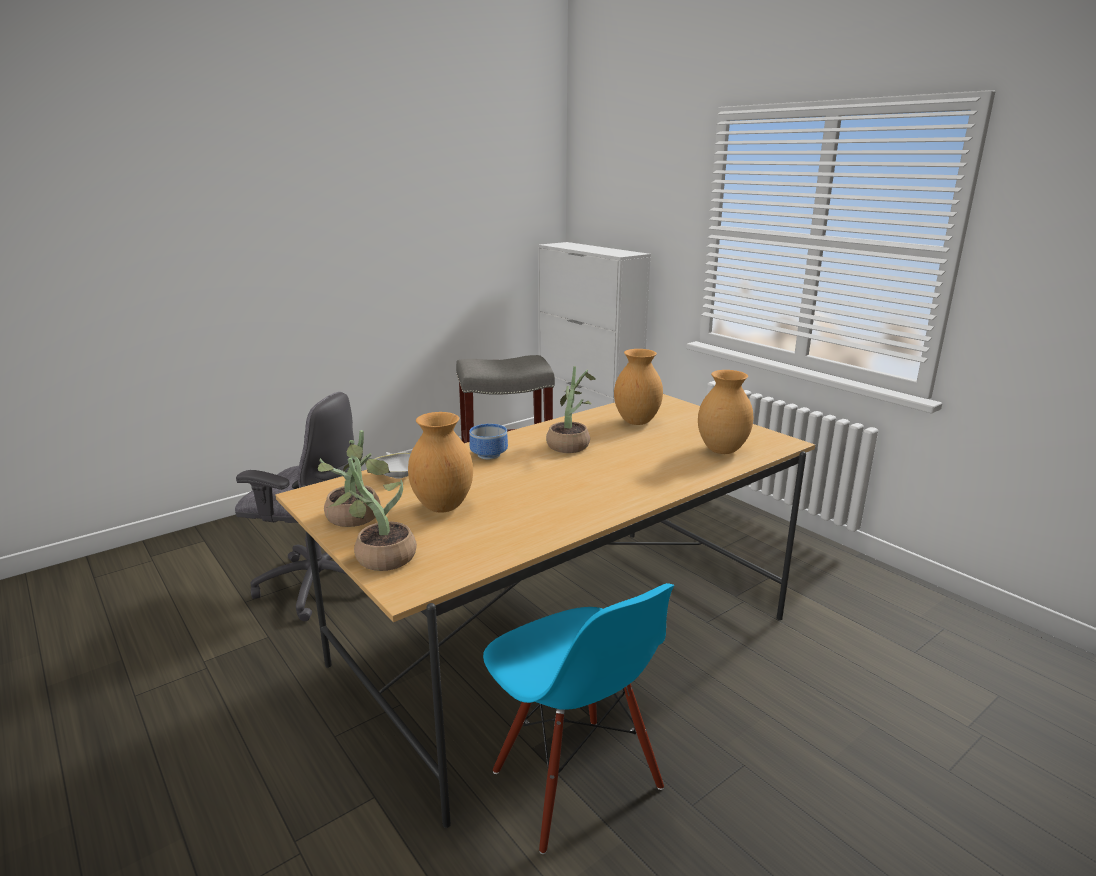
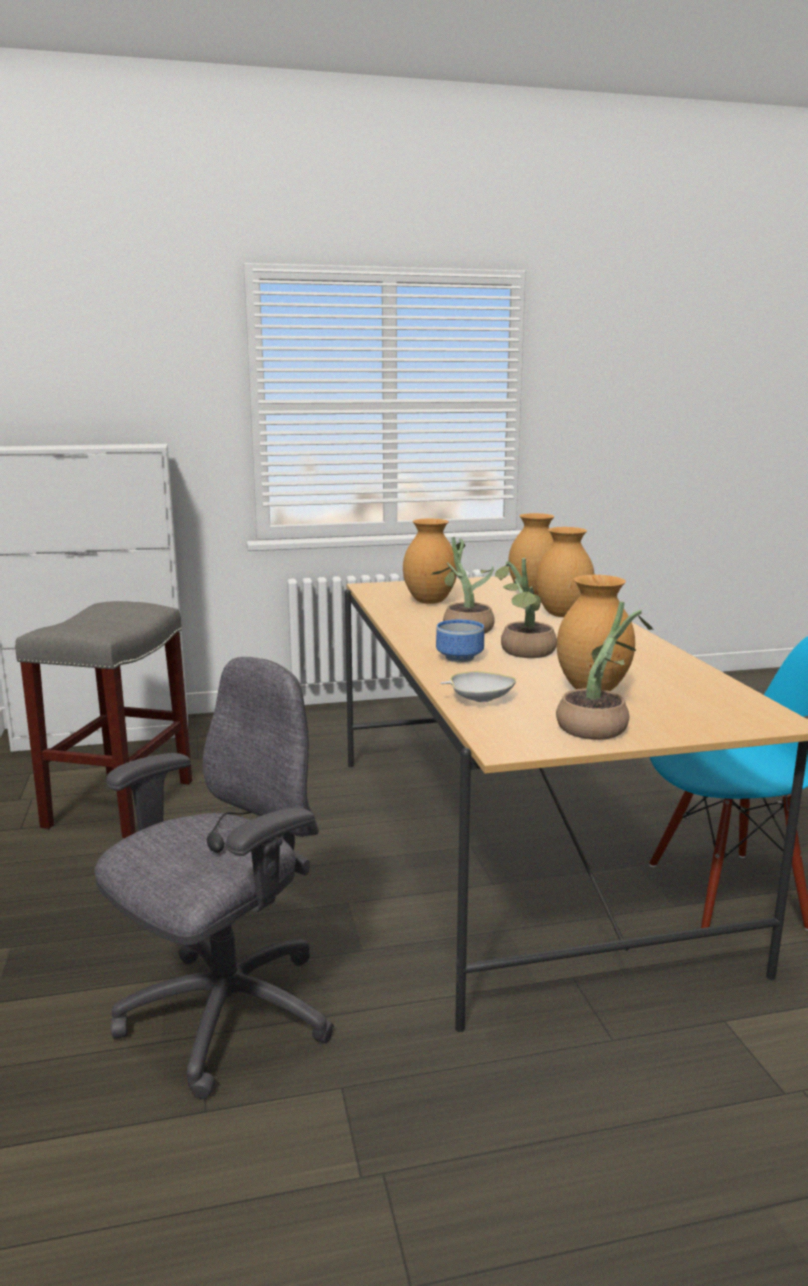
camera: 65 degrees left, 5 degrees down
(378, 556) = (704, 725): potted plant -> potted plant (524, 653)
(659, 471) = (564, 615): none -> brown vase

